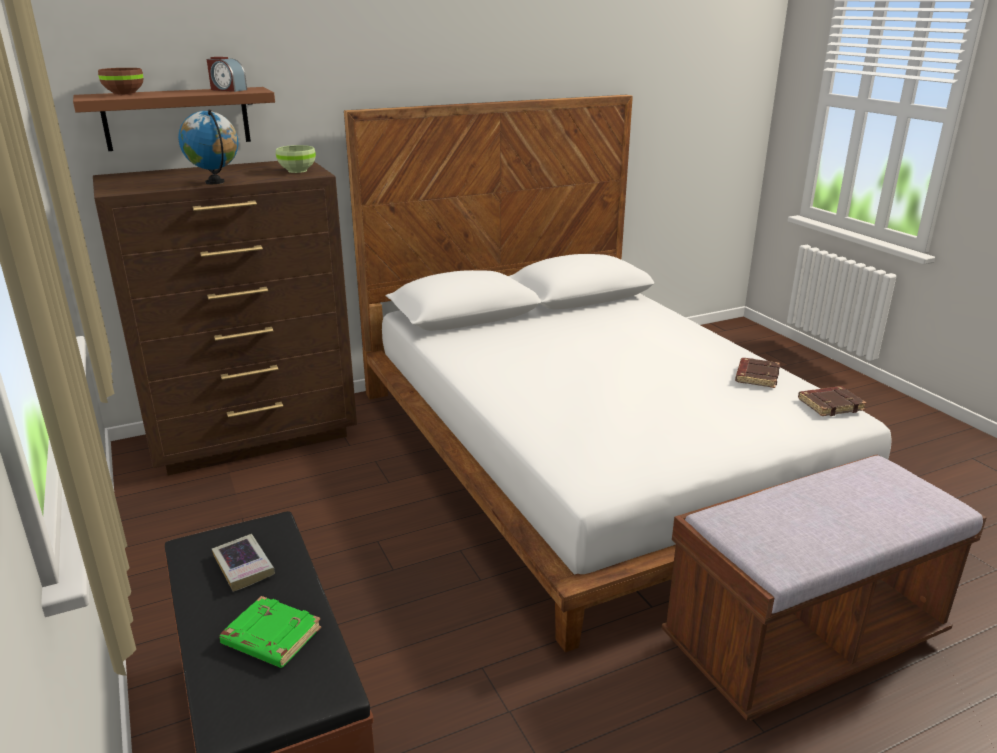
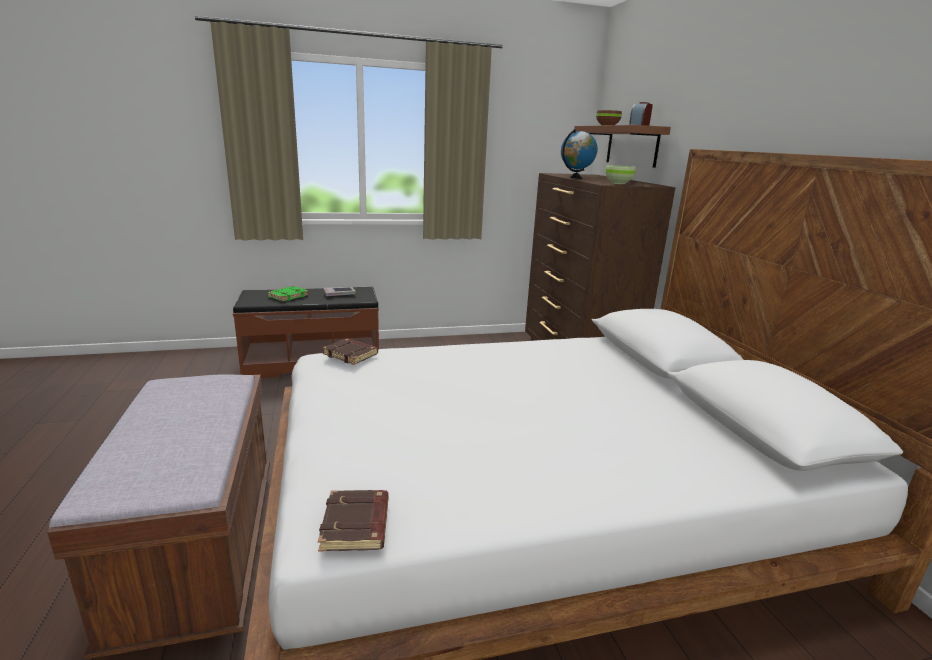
camera: 100 degrees right, 5 degrees down
(756, 376) = (466, 489): brown book -> brown book (351, 355)

